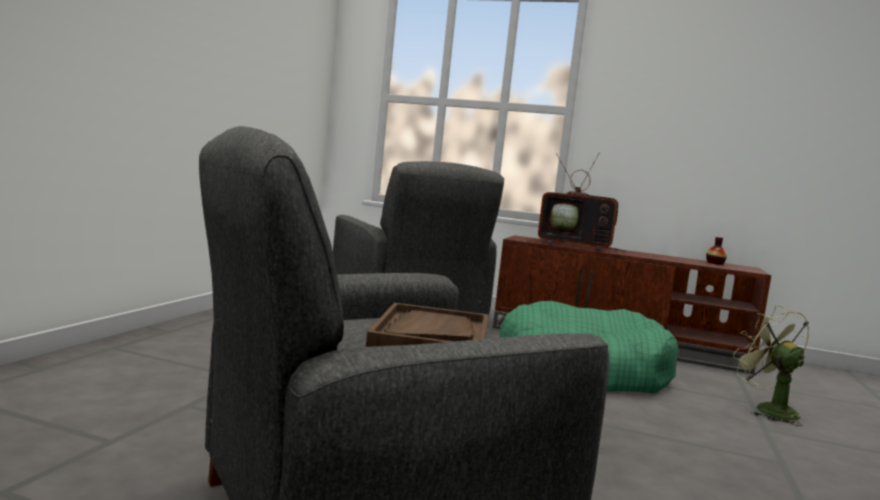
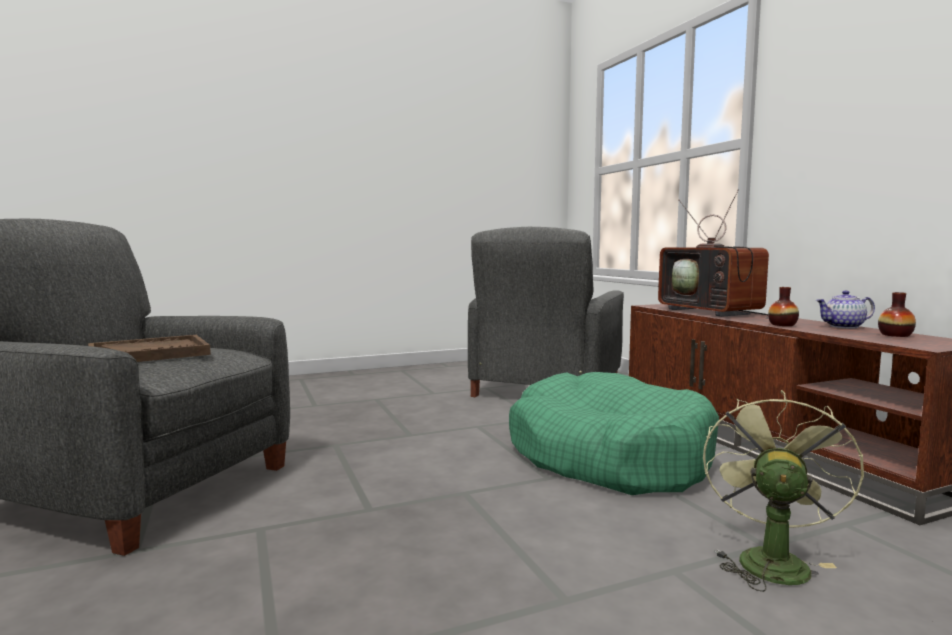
camera: 50 degrees right, 0 degrees up
(653, 257) = (782, 325): none -> vase
(675, 257) = (844, 327): none -> teapot

